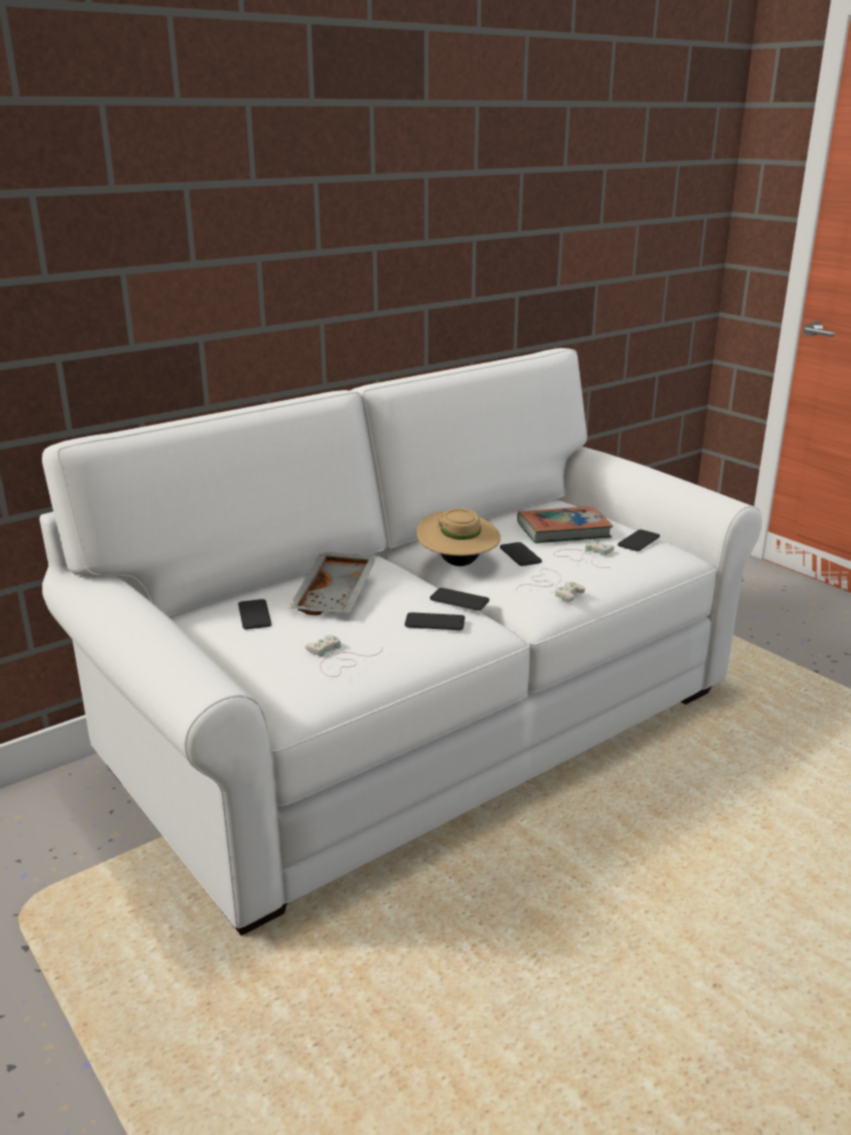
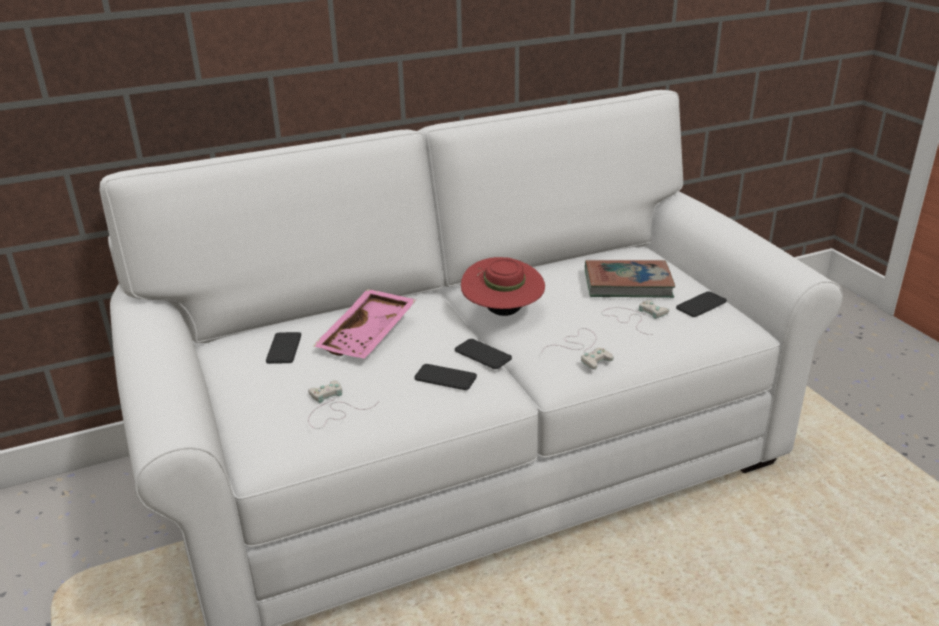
camera: 15 degrees right, 5 degrees up
(337, 595) = (369, 336): grey tray -> pink tray
(458, 564) = (502, 312): beige hat -> red hat
(520, 555) = (569, 308): phone -> none

